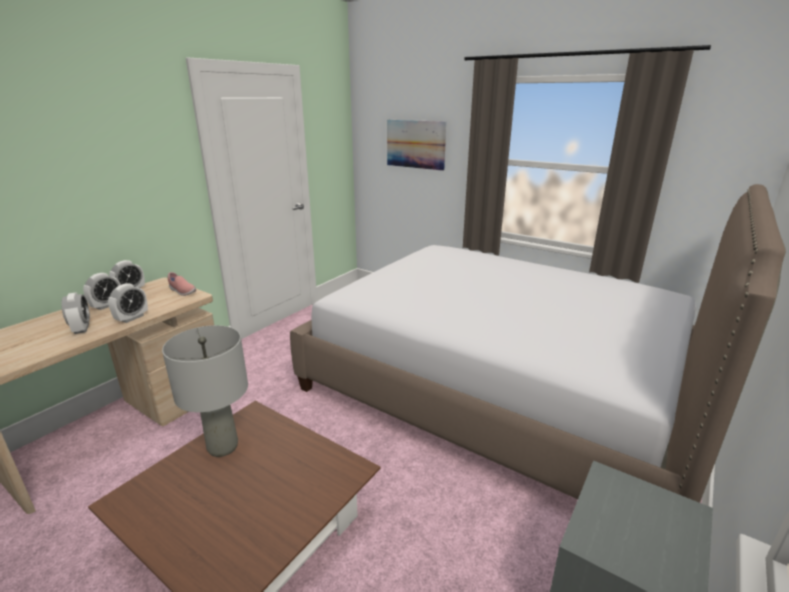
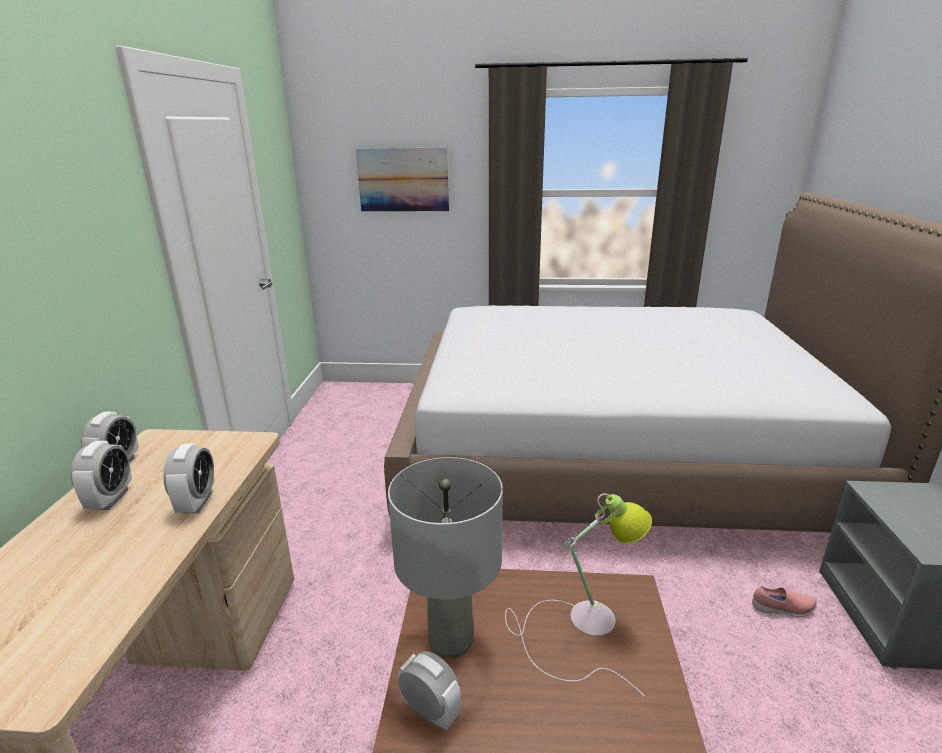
camera: 30 degrees left, 0 degrees up
(81, 328) = (125, 549): alarm clock -> alarm clock (430, 712)
(182, 291) = (219, 441): pink shoe -> pink shoe (783, 609)
(295, 473) = (580, 627): none -> table lamp

